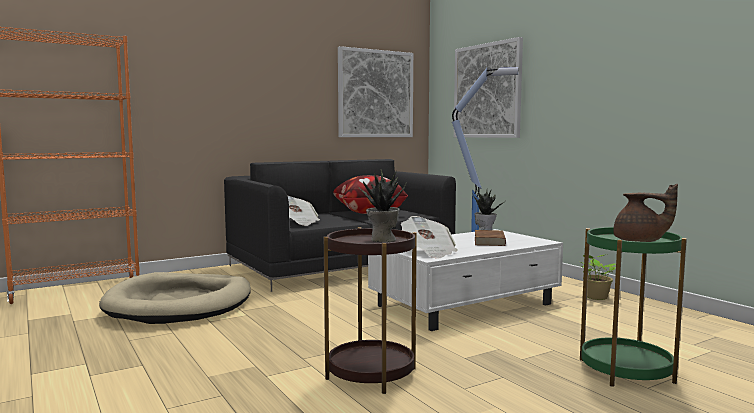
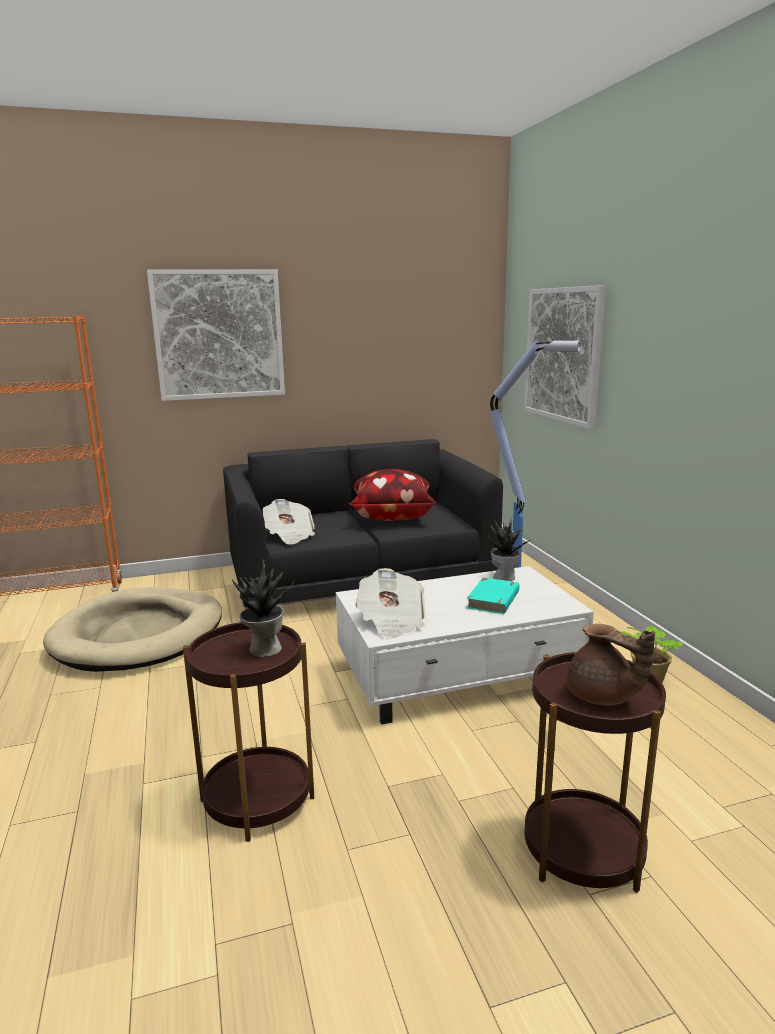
camera: 15 degrees right, 10 degrees up
(375, 94) = (424, 350): picture -> picture (219, 335)
(490, 241) = (493, 600): brown book -> turquoise book
(626, 371) = (583, 850): green side table -> brown side table

